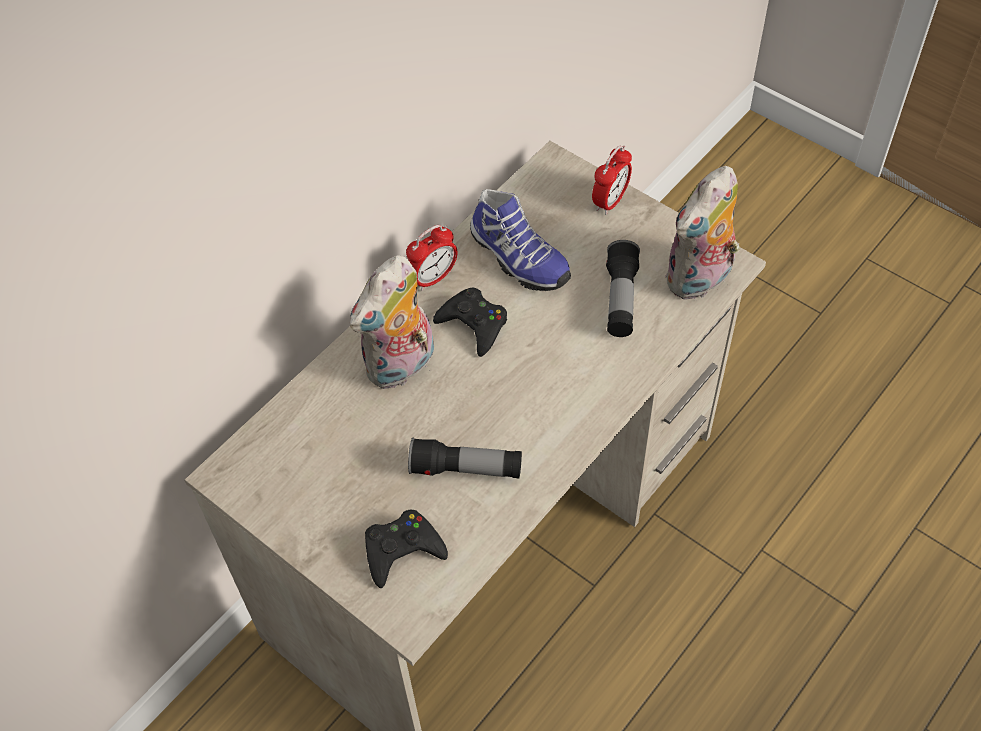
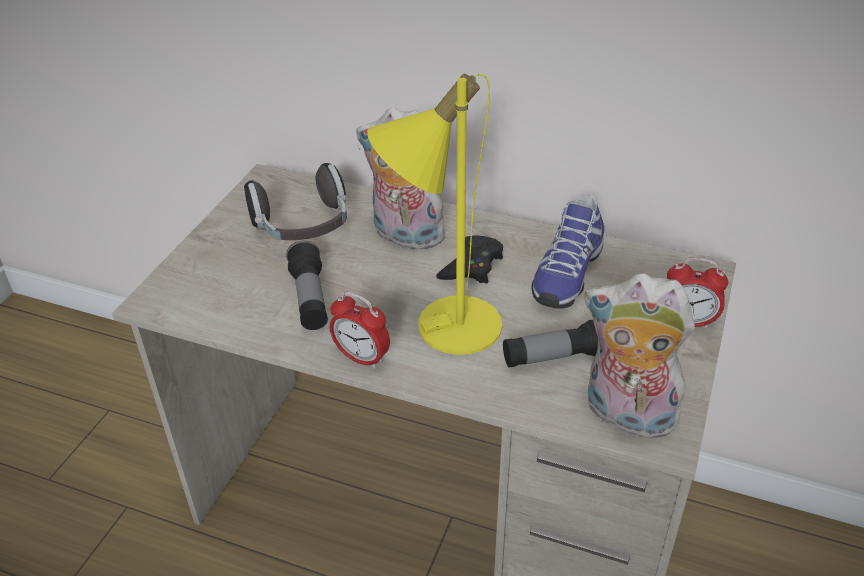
camera: 70 degrees right, 15 degrees down
(343, 454) = (303, 228): none -> headphones
(402, 550) = (217, 282): black game controller -> none
(433, 278) = (511, 230): alarm clock -> alarm clock (362, 358)
(546, 370) = (442, 323): none -> yellow table lamp

